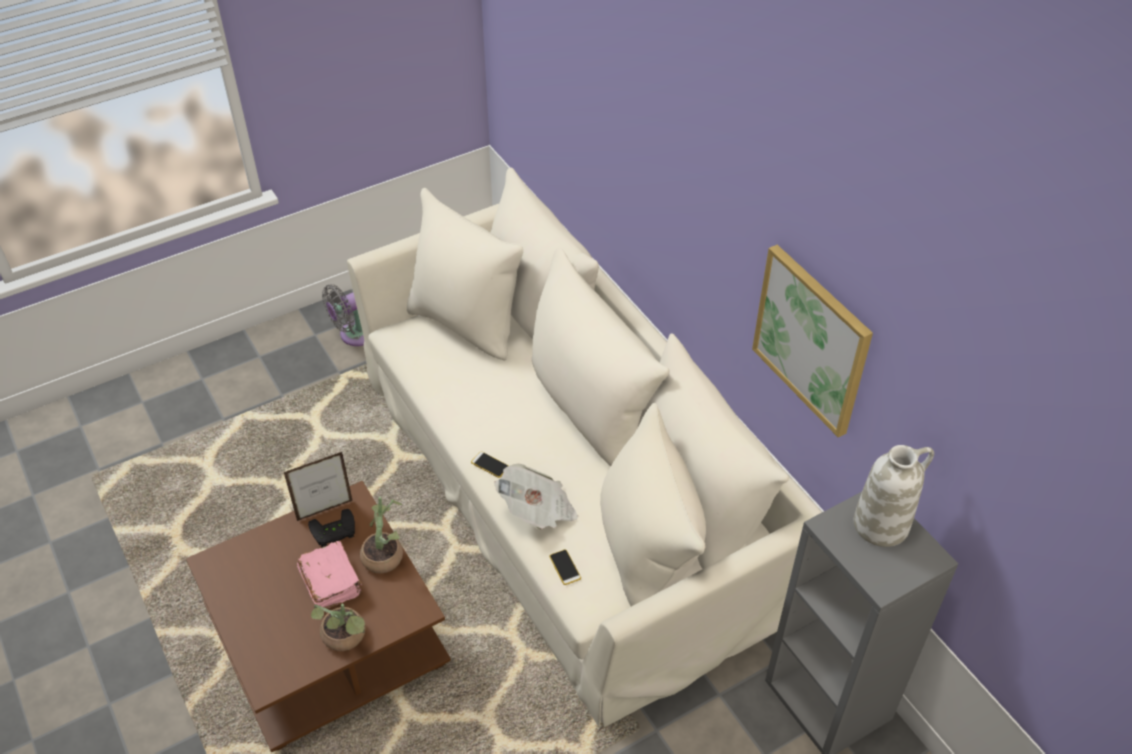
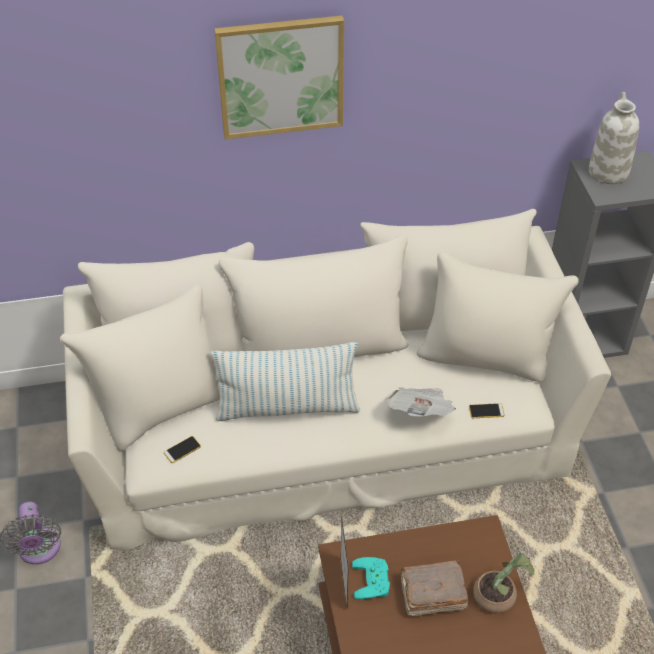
camera: 70 degrees left, 0 degrees up
(331, 581) = (431, 594): pink book -> brown book
(334, 532) = (374, 581): black game controller -> turquoise game controller
(385, 553) = (414, 544): potted plant -> none
(490, 465) = (356, 433): phone -> phone (182, 450)
(499, 405) = (287, 407): none -> pillow
(812, 339) = (476, 119): picture -> picture (280, 76)

